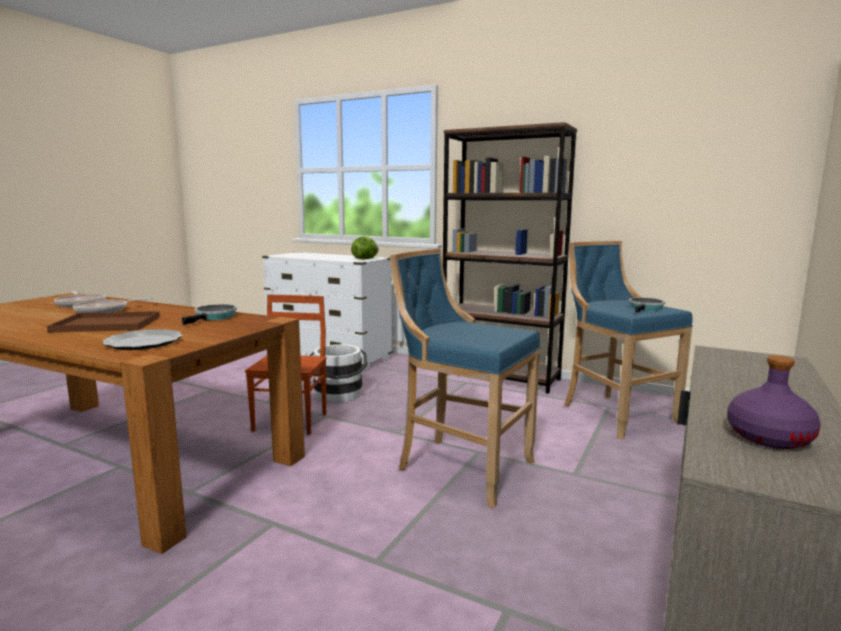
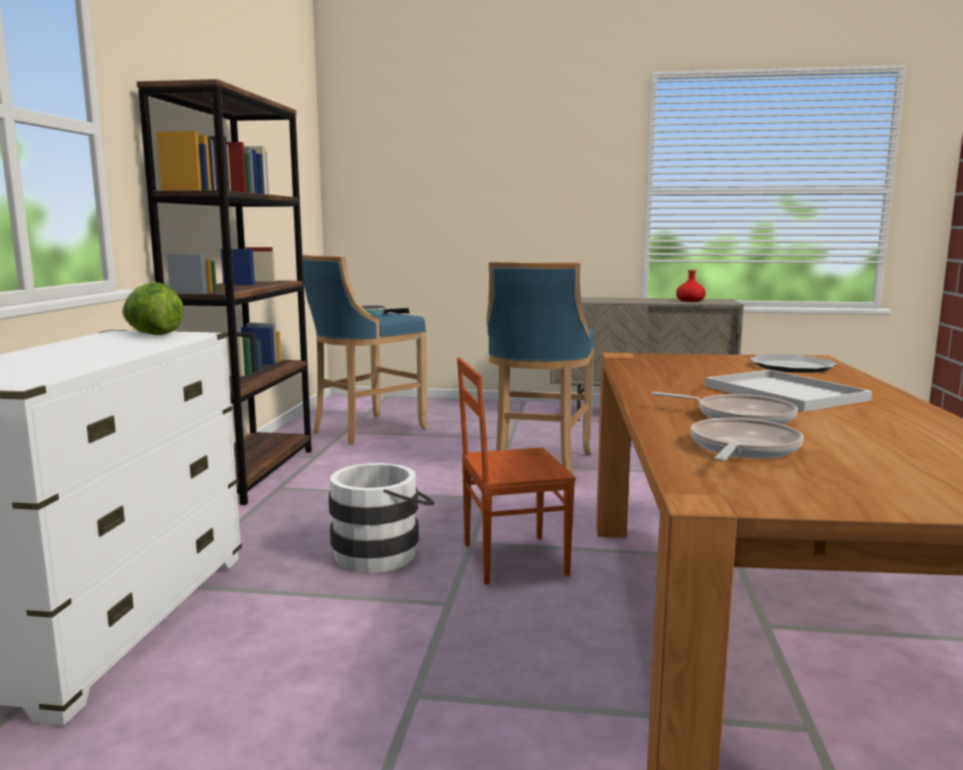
camera: 110 degrees left, 0 degrees up
(109, 324) = (781, 392): brown tray -> white tray
(214, 317) = (657, 371): frying pan -> none
(768, 437) = (690, 301): purple bottle -> red bottle

